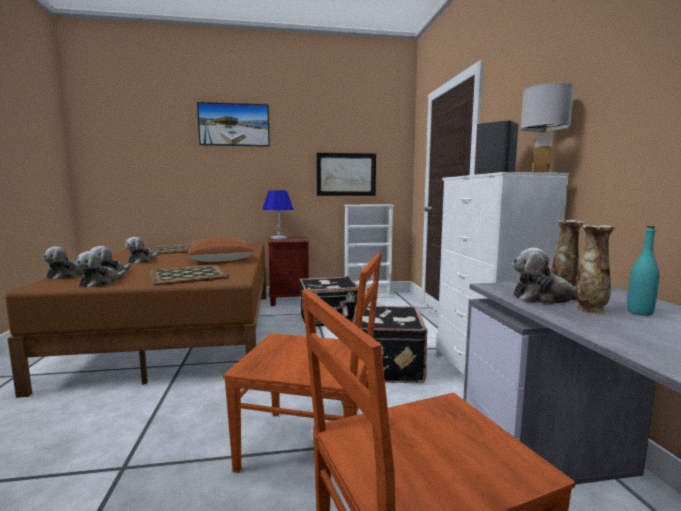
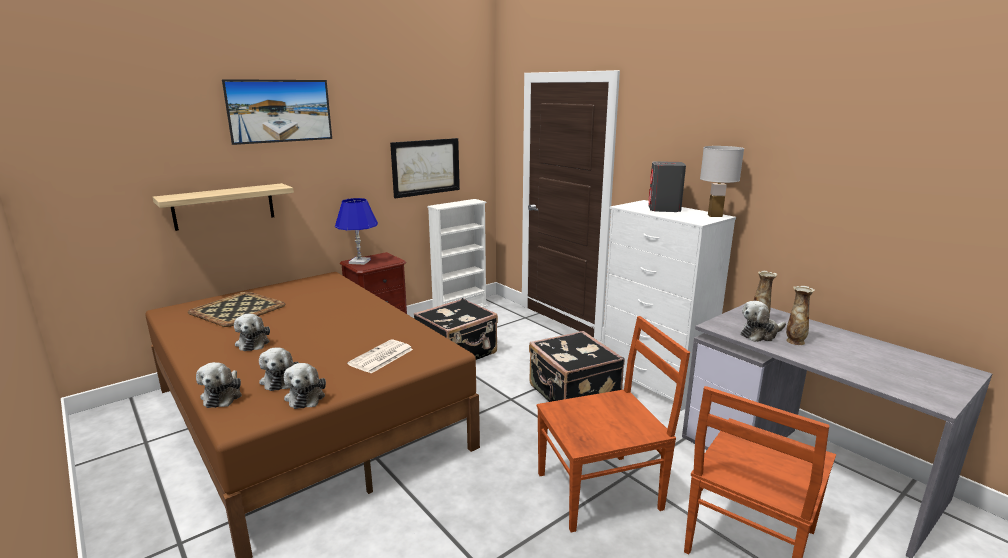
camera: 30 degrees left, 10 degrees up
(187, 275) = (381, 357): tray -> newspaper
(190, 186) = (224, 206): none -> shelf
(219, 259) = (353, 318): brown pillow -> none
(639, 312) = (817, 337): turquoise bottle -> none

